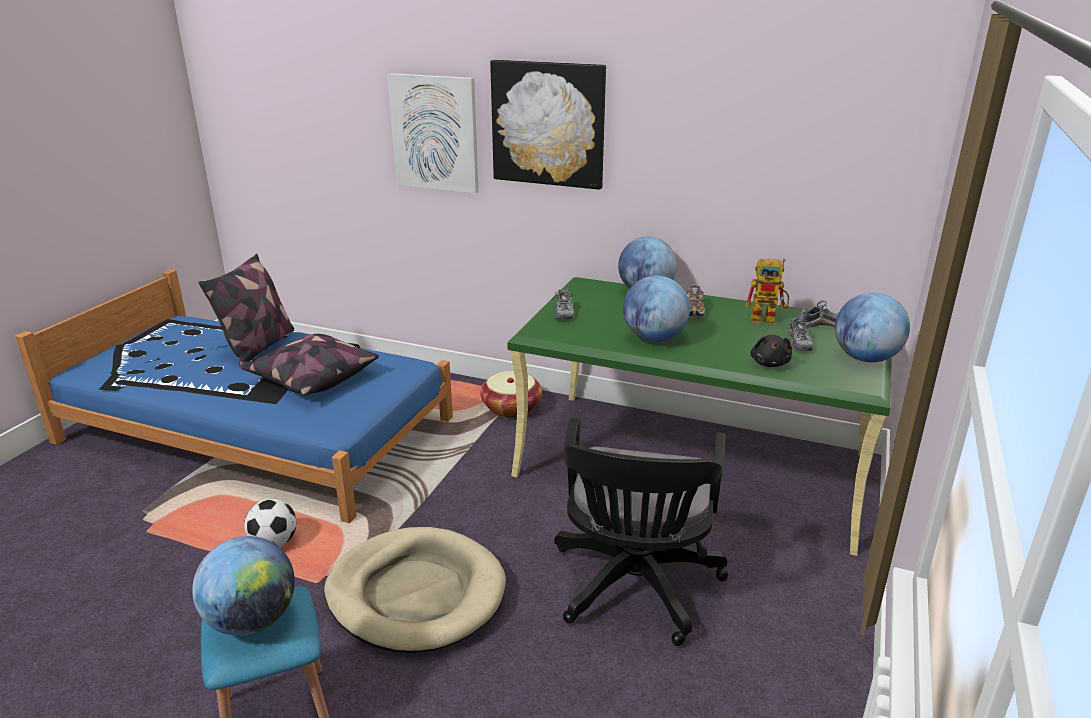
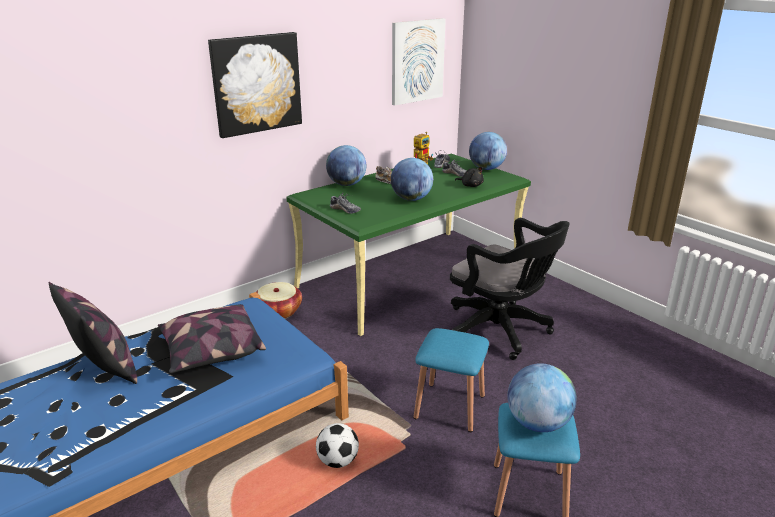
camera: 60 degrees left, 0 degrees up
(416, 594) = (449, 406): beige dog bed -> blue stool
(435, 133) = (158, 113): picture -> picture (417, 61)

